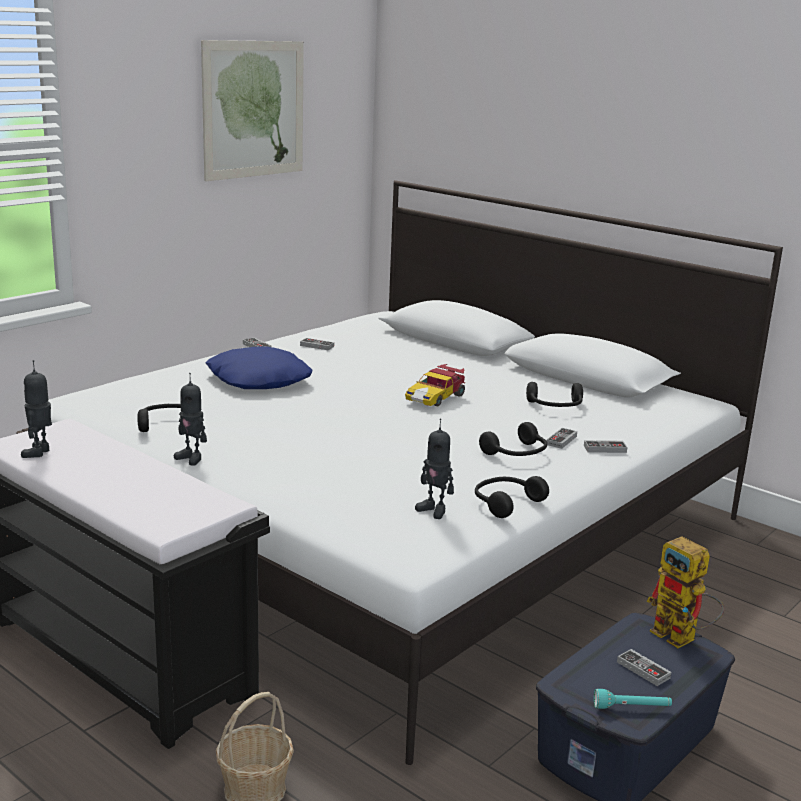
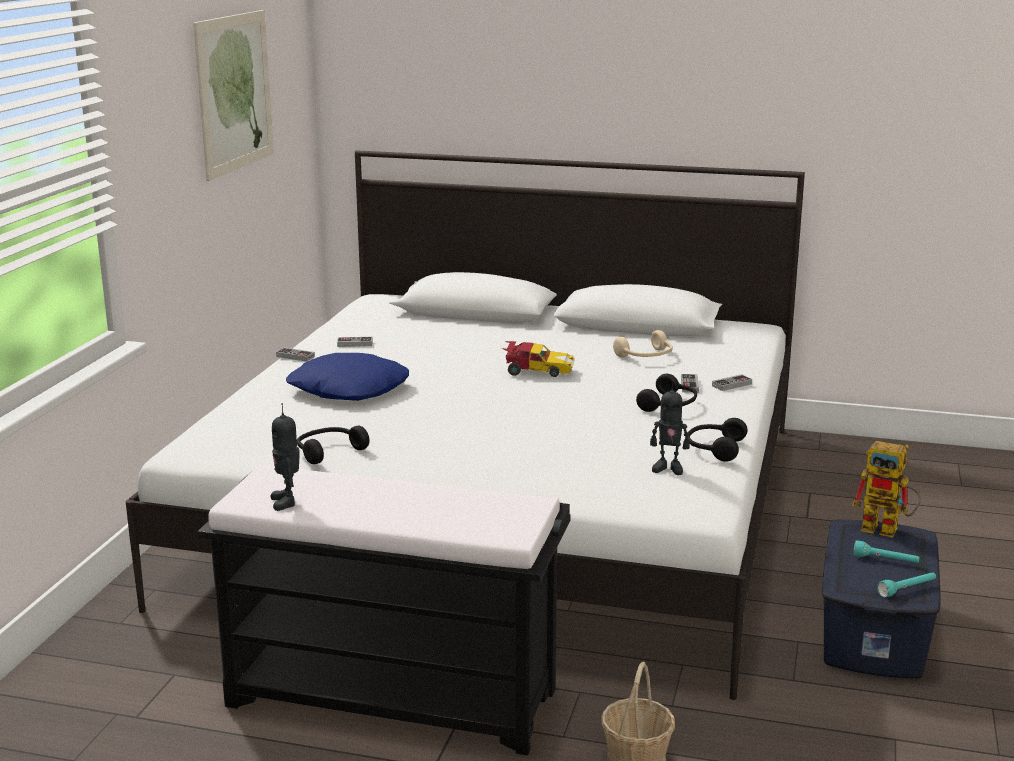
camera: 25 degrees left, 0 degrees up
(191, 458) = (397, 477): toy robot -> none
(436, 398) = (537, 371): toy car -> toy car turned 90 degrees counterclockwise
(555, 406) = (646, 357): black headphones -> beige headphones
(643, 670) = (885, 560): game controller -> turquoise flashlight

